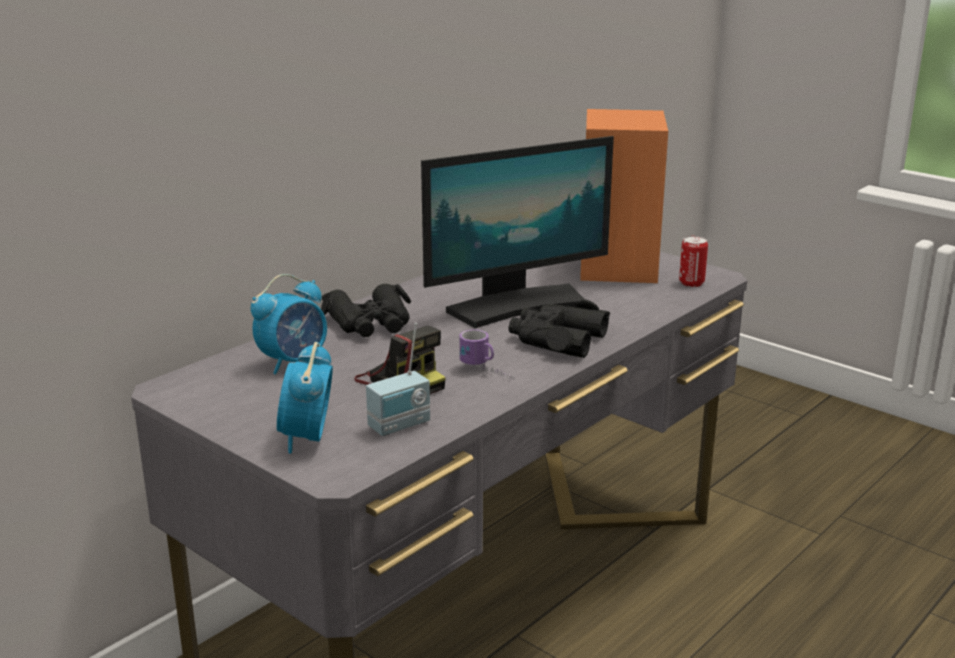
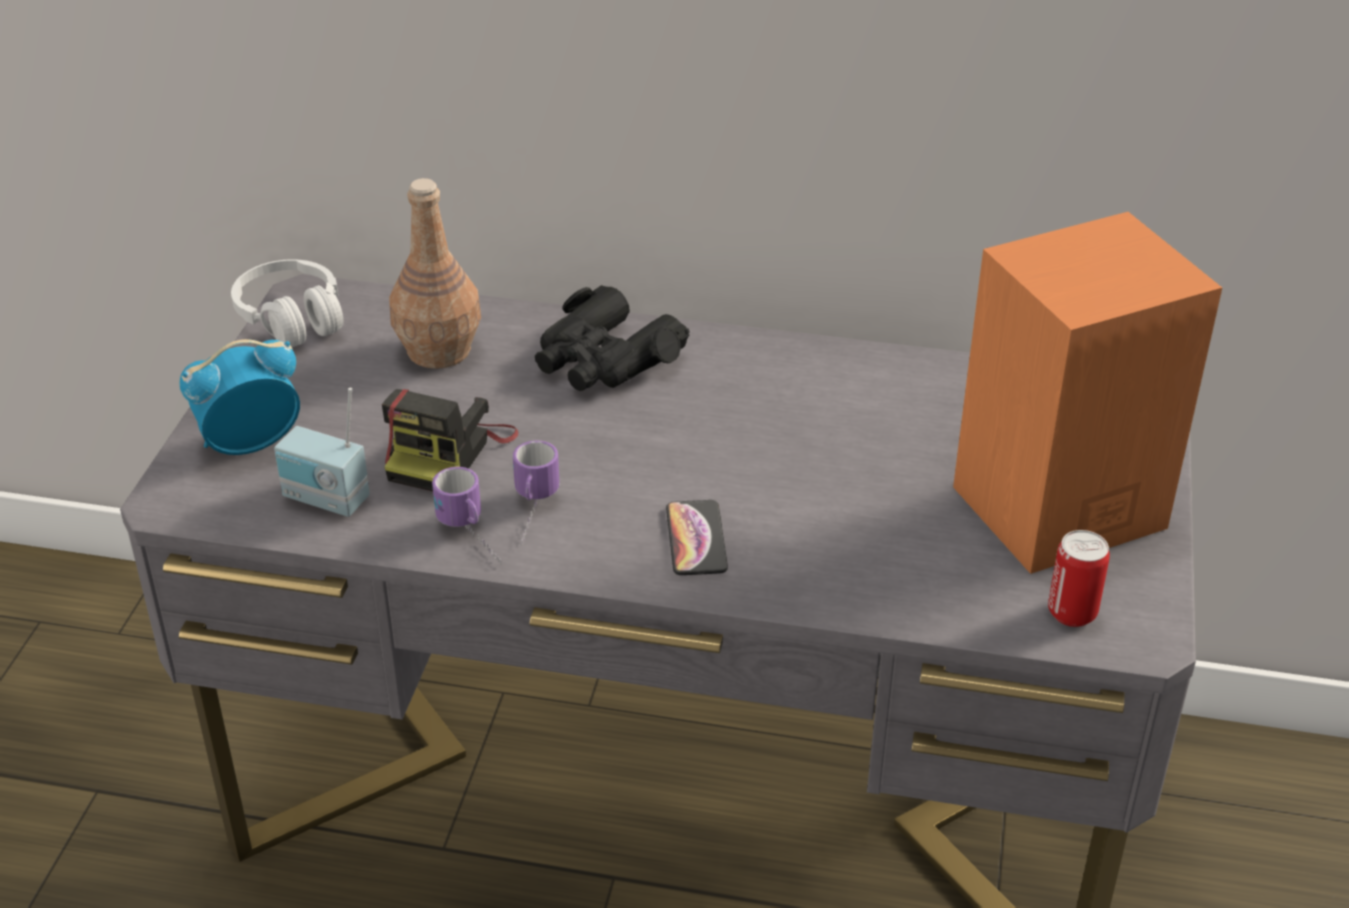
camera: 60 degrees right, 15 degrees up
(185, 397) = (292, 318): none -> white headphones
(294, 362) = (440, 350): alarm clock -> brown bottle
(491, 392) = (473, 538): none -> mug
(516, 305) = (786, 459): monitor -> none
(556, 339) = (696, 539): black binoculars -> phone

